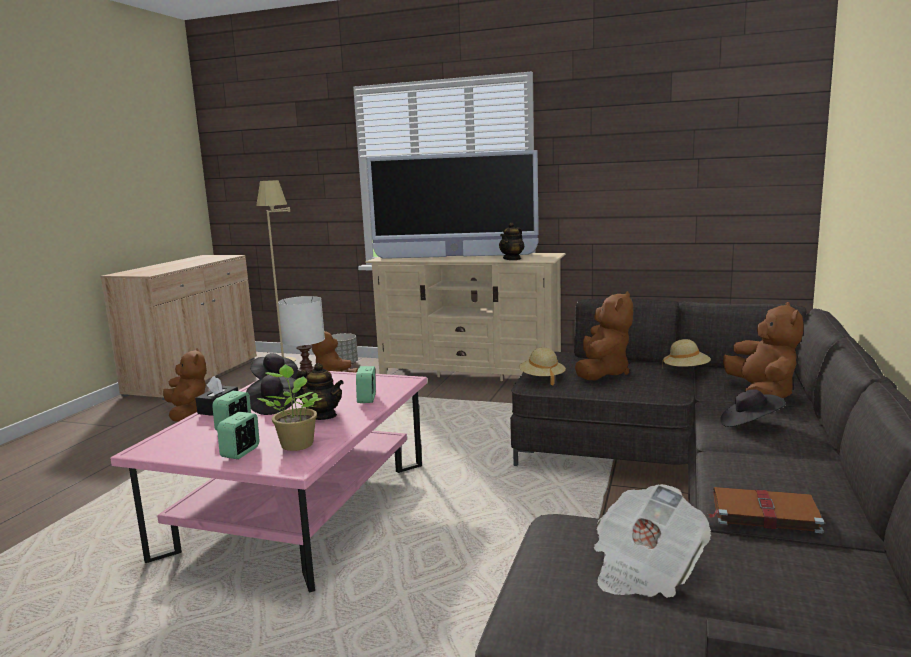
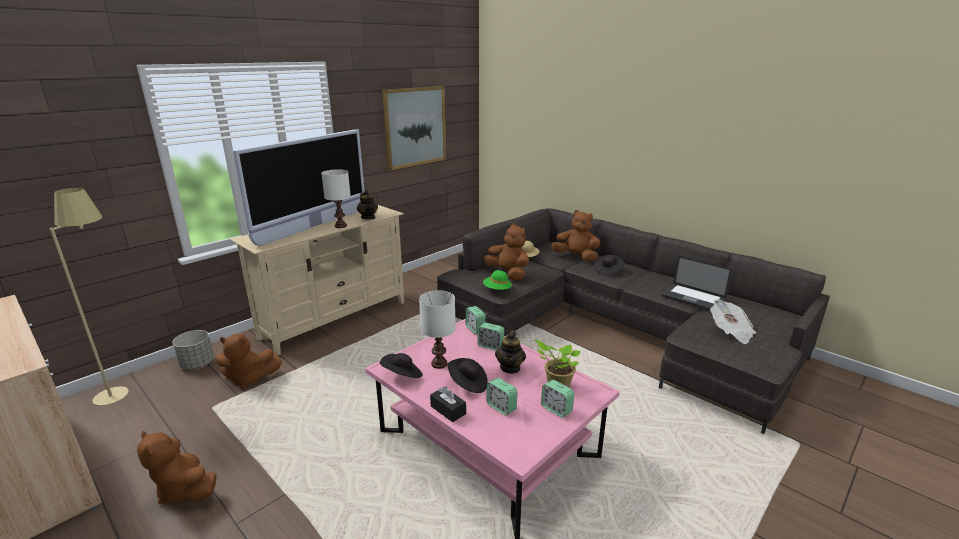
camera: 65 degrees left, 10 degrees up
(188, 414) = (185, 489): brown plush toy -> brown plush toy turned 135 degrees counterclockwise
(322, 416) = (510, 367): teapot -> teapot turned 135 degrees clockwise
(401, 384) = (475, 329): none -> alarm clock
(470, 259) = (341, 226): none -> white table lamp
(542, 378) = (497, 290): beige hat -> green hat
(670, 158) = (415, 127): none -> picture
(762, 512) = (692, 298): brown book -> laptop

